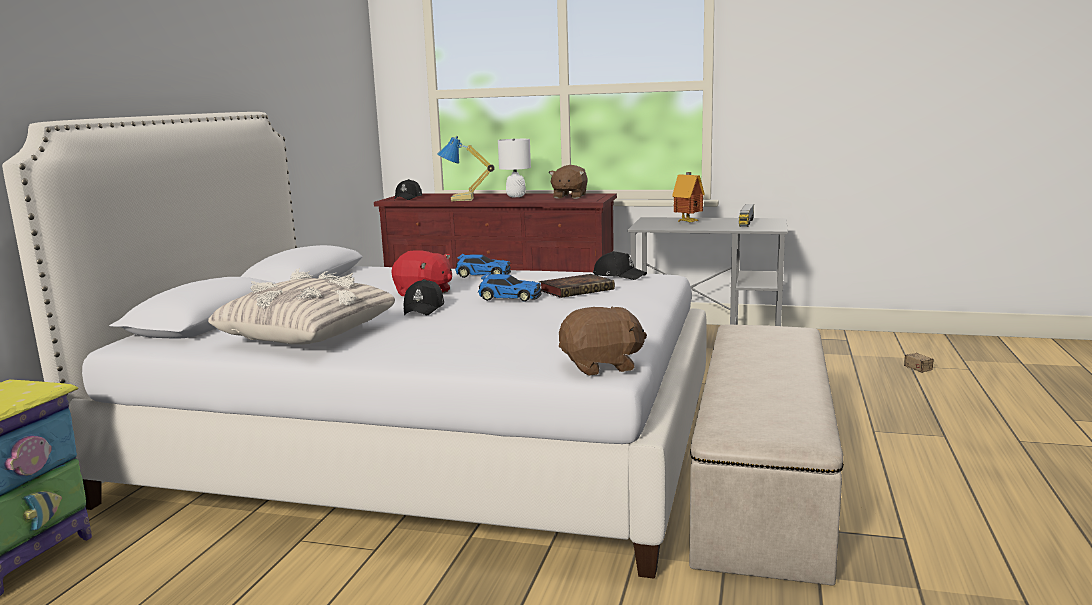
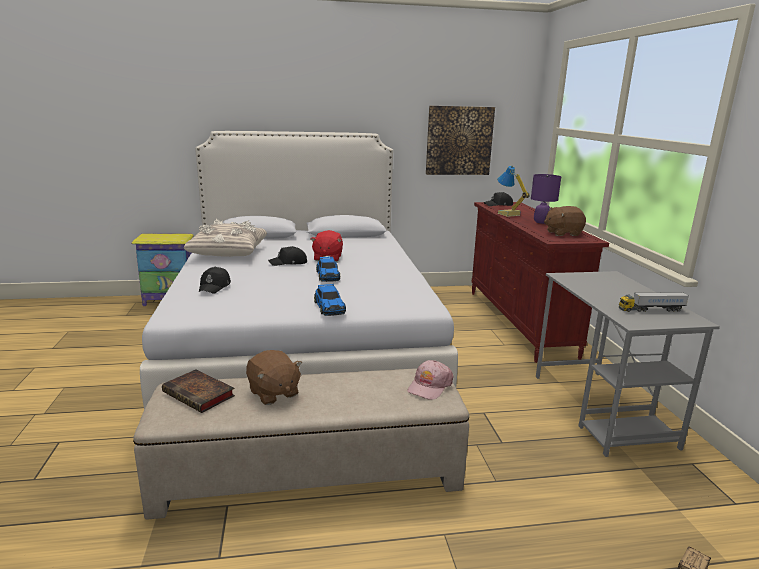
camera: 65 degrees right, 5 degrees up
(325, 118) = (459, 141): none -> picture
(482, 274) = (387, 262): toy car -> toy car (330, 307)
(515, 197) = (540, 222): white table lamp -> purple table lamp
(577, 290) = (359, 288): book -> book (200, 395)
(601, 366) = (177, 314): brown plush toy -> brown plush toy (273, 393)
(619, 275) = (416, 294): black cap -> black cap (215, 287)
(688, 222) = (615, 288): toy house -> none
(767, 329) = (429, 386): none -> pink cap

